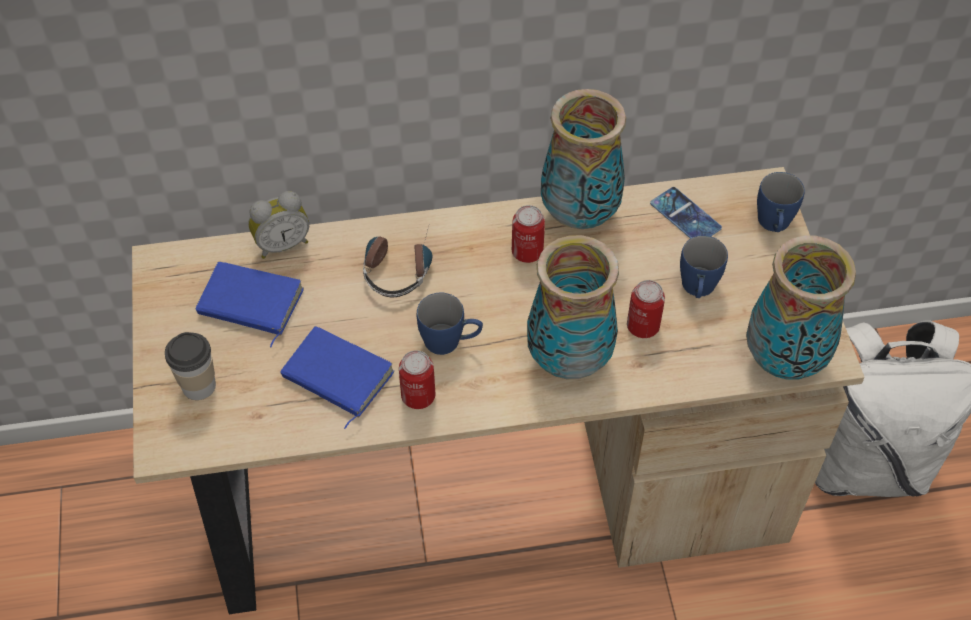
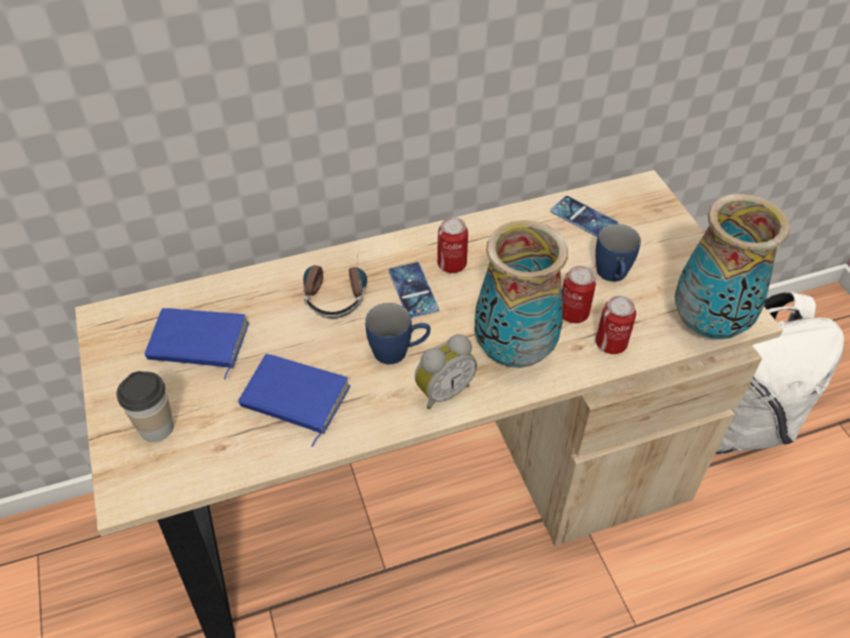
camera: 10 degrees left, 5 degrees down
(282, 244) = (221, 286): alarm clock -> alarm clock (442, 391)
(418, 396) = (378, 405): can -> can (611, 344)
(479, 276) = (413, 290): none -> phone
(579, 215) = (491, 228): vase -> none
(774, 226) = (661, 216): blue mug -> none

